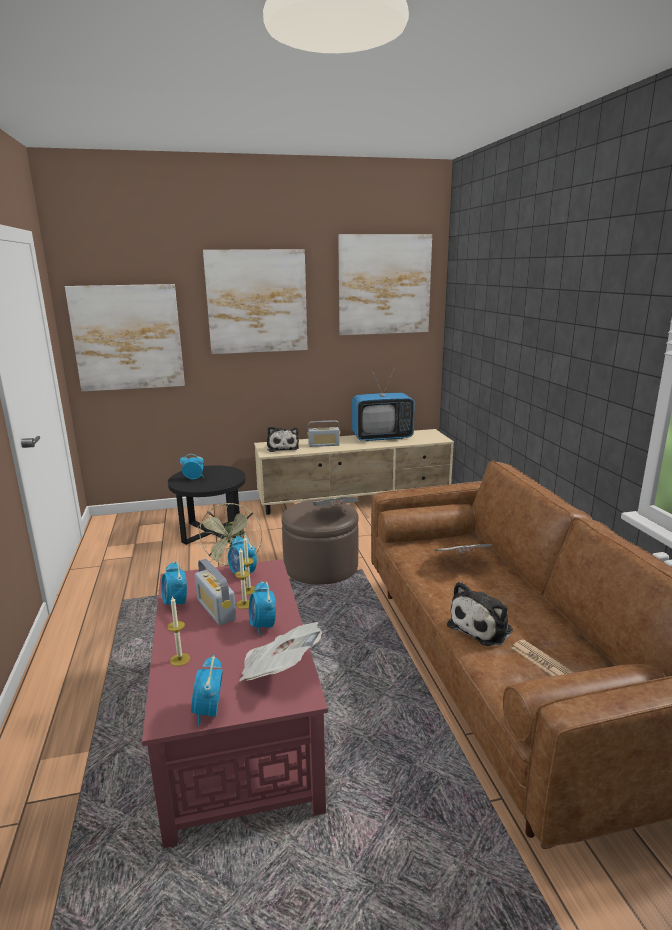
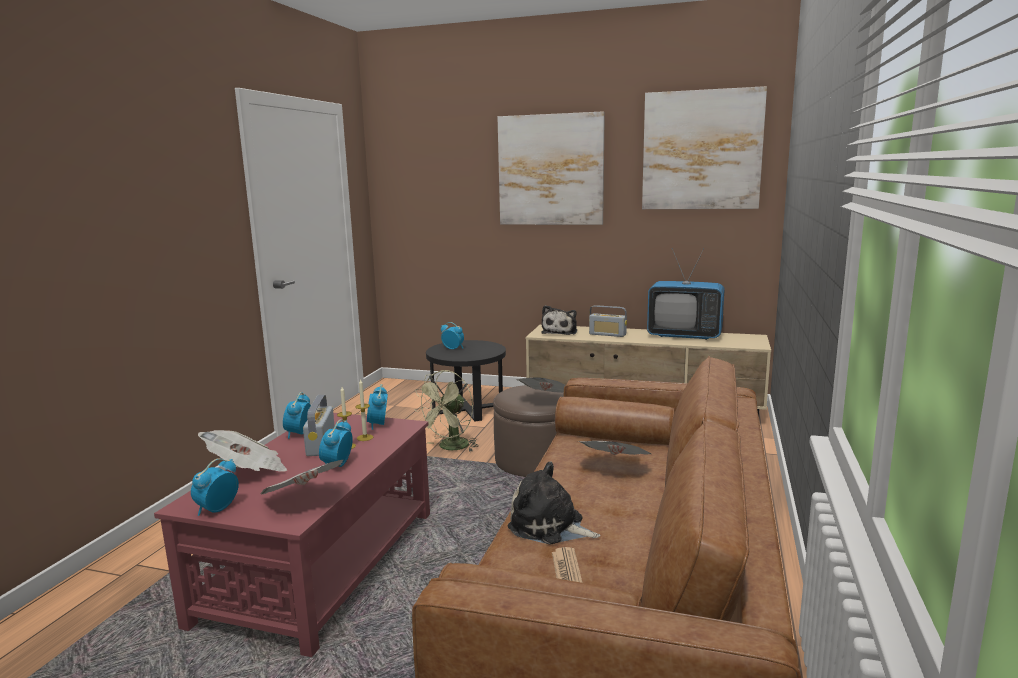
camera: 30 degrees right, 5 degrees down
(128, 337) = (425, 205): picture -> none
(180, 659) = (247, 471): candle -> newspaper
(482, 627) = (549, 526): plush toy -> plush toy turned 45 degrees clockwise

